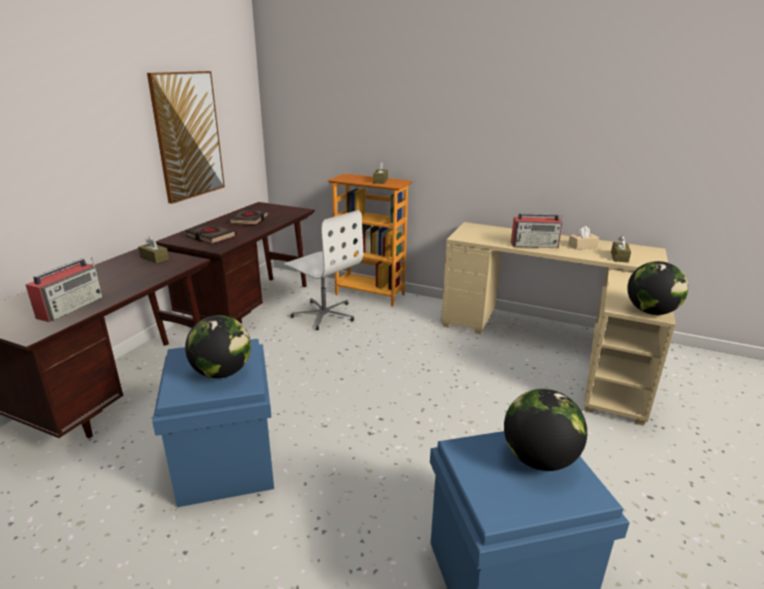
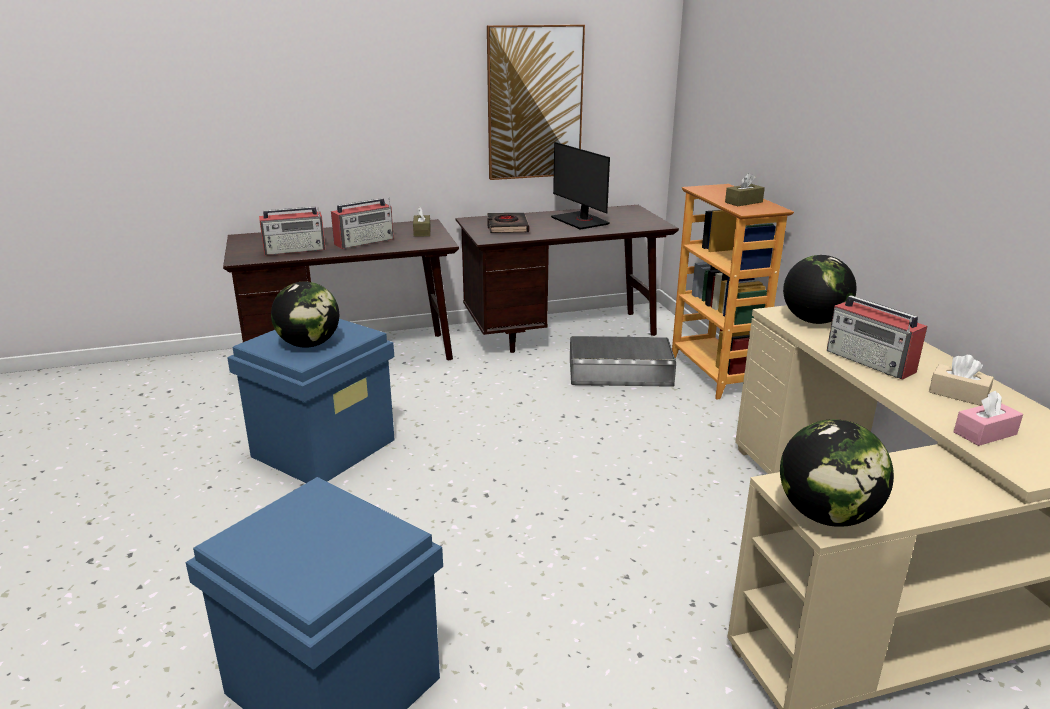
camera: 50 degrees right, 0 degrees up
(124, 279) = (365, 241): none -> radio
(249, 220) = (580, 221): black book -> monitor
(324, 314) = (619, 372): white office chair -> grey storage box
(539, 459) = (343, 543): globe -> globe (813, 321)
(619, 257) = (985, 433): brown tissue box -> pink tissue box

